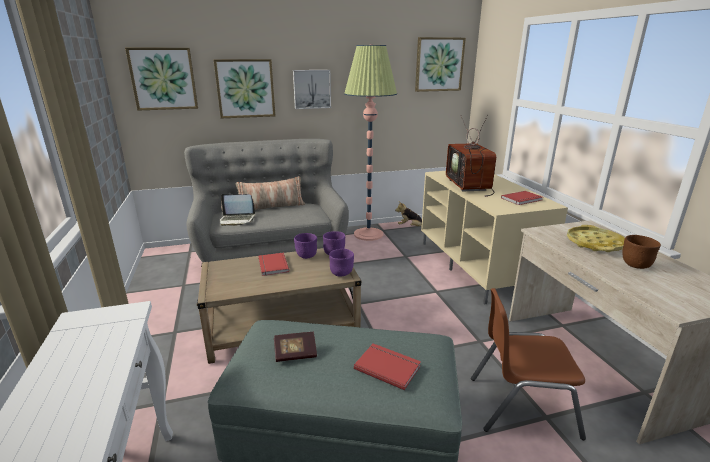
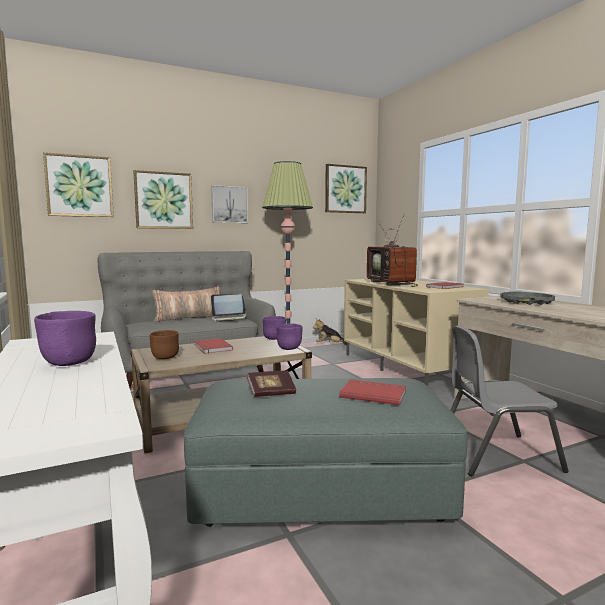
camera: 10 degrees left, 15 degrees down
(237, 220) = (156, 325): laptop -> laptop (229, 318)
(306, 256) = (245, 341): purple bowl -> purple bowl (68, 363)
(521, 405) = (496, 455): brown chair -> grey chair
(594, 243) = (526, 302): yellow tray -> grey tray
(635, 265) = (569, 308): brown bowl -> brown bowl (164, 357)

